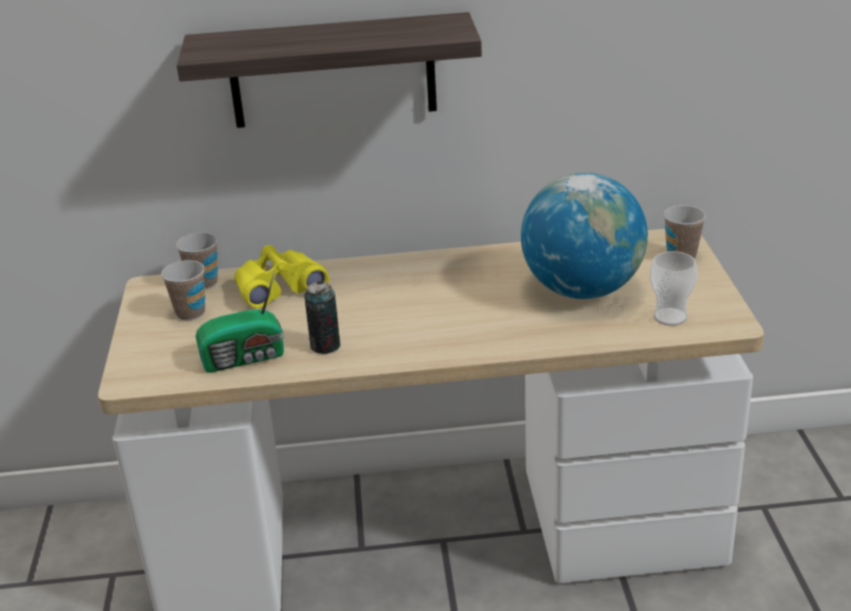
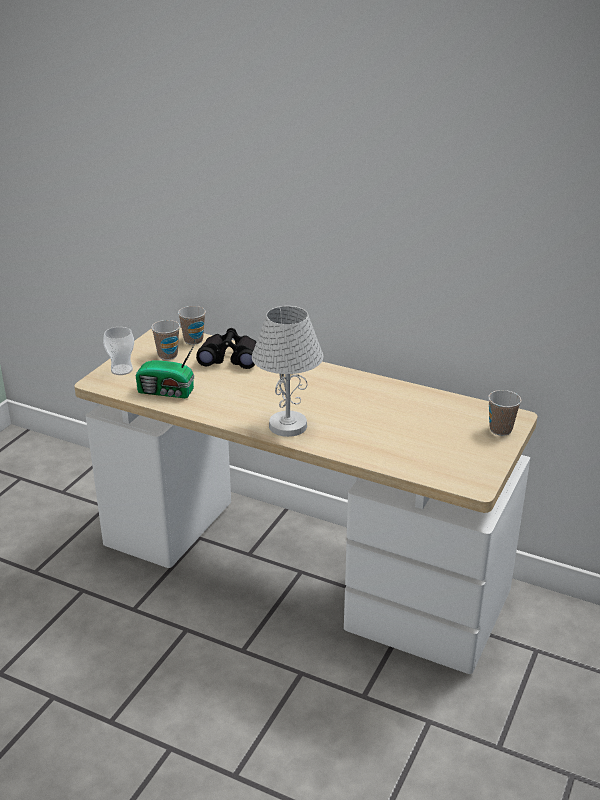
camera: 30 degrees right, 0 degrees up
(279, 288) = (229, 358): yellow binoculars -> black binoculars
(325, 346) = (215, 402): can -> none
(332, 71) = (295, 223): shelf -> none
(449, 340) = (287, 426): none -> white table lamp
(582, 290) = (405, 427): globe -> none
(670, 317) = (440, 466): cup -> cup (121, 370)

